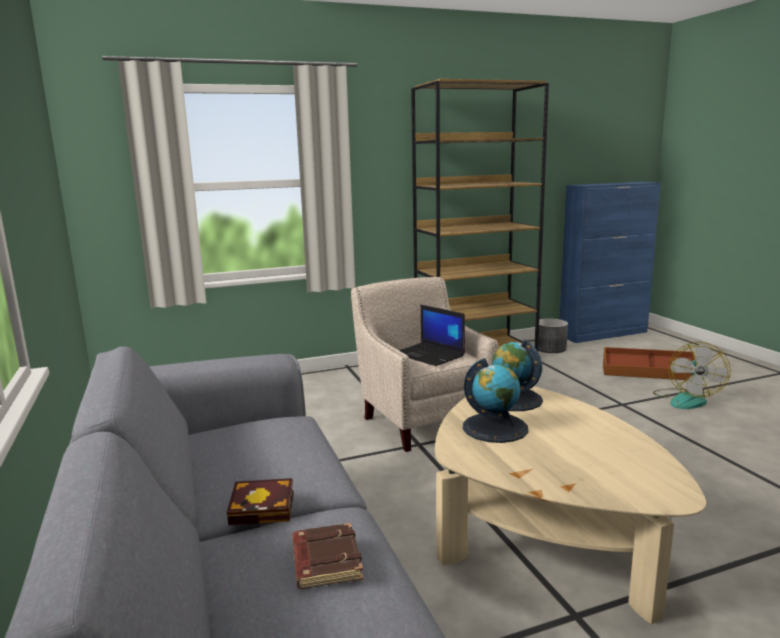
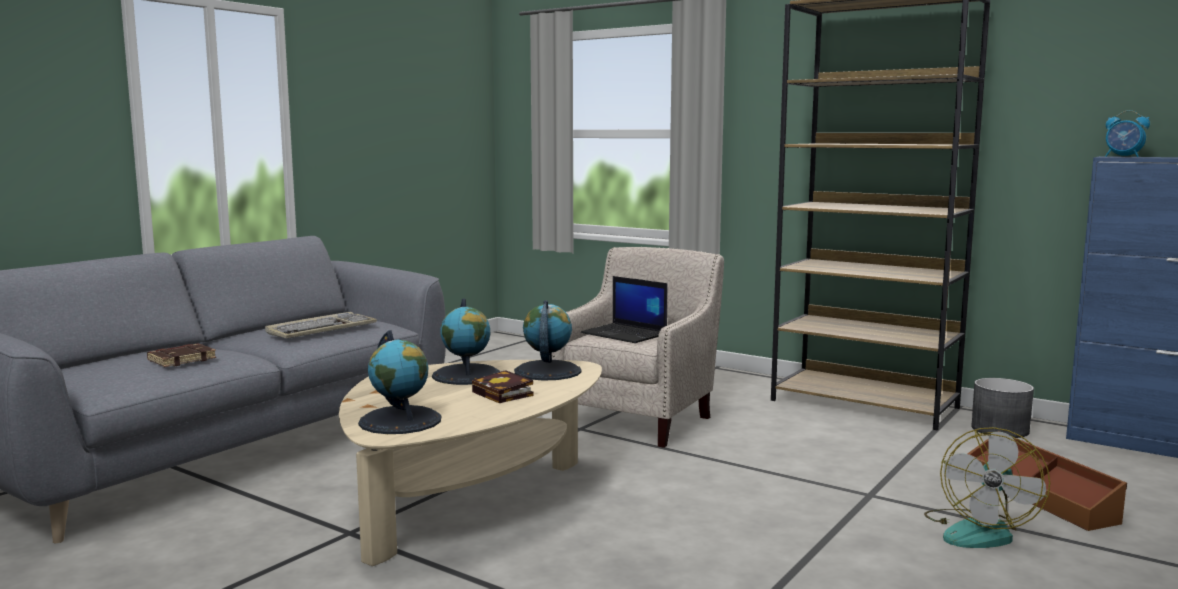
camera: 55 degrees right, 5 degrees down
(265, 508) = (240, 342): book -> book (505, 394)
(279, 450) = (321, 329): none -> keyboard
(430, 355) = (625, 334): laptop -> laptop turned 60 degrees counterclockwise
(589, 185) = (1123, 156): none -> alarm clock
(630, 481) = (400, 420): none -> globe
(686, 399) = (979, 531): fan -> fan turned 45 degrees counterclockwise

